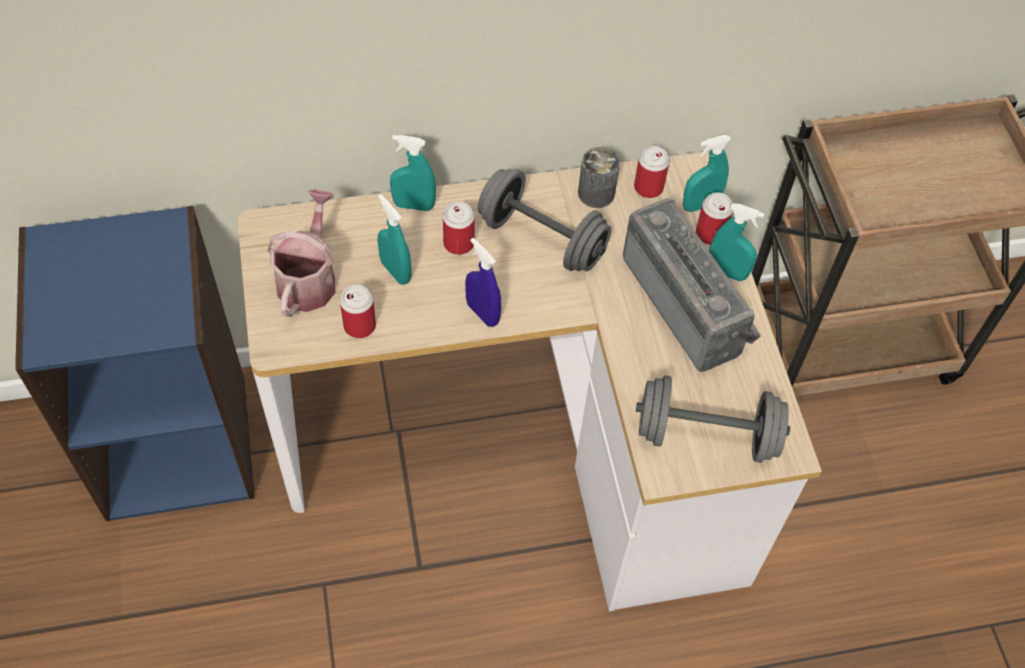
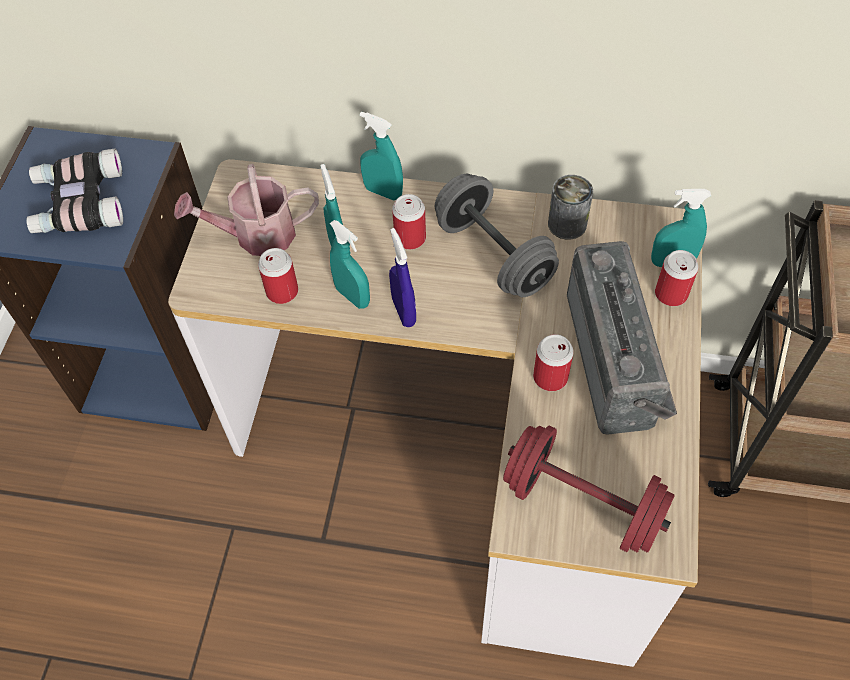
camera: 25 degrees right, 0 degrees up
(116, 293) = (78, 203): none -> binoculars
(309, 278) = (256, 235): watering can -> watering can turned 135 degrees counterclockwise
(648, 187) = (623, 231): can -> can (550, 377)
(706, 435) = (582, 503): grey dumbbell -> red dumbbell
(726, 272) = (673, 338): turquoise spray bottle -> turquoise spray bottle (352, 296)

